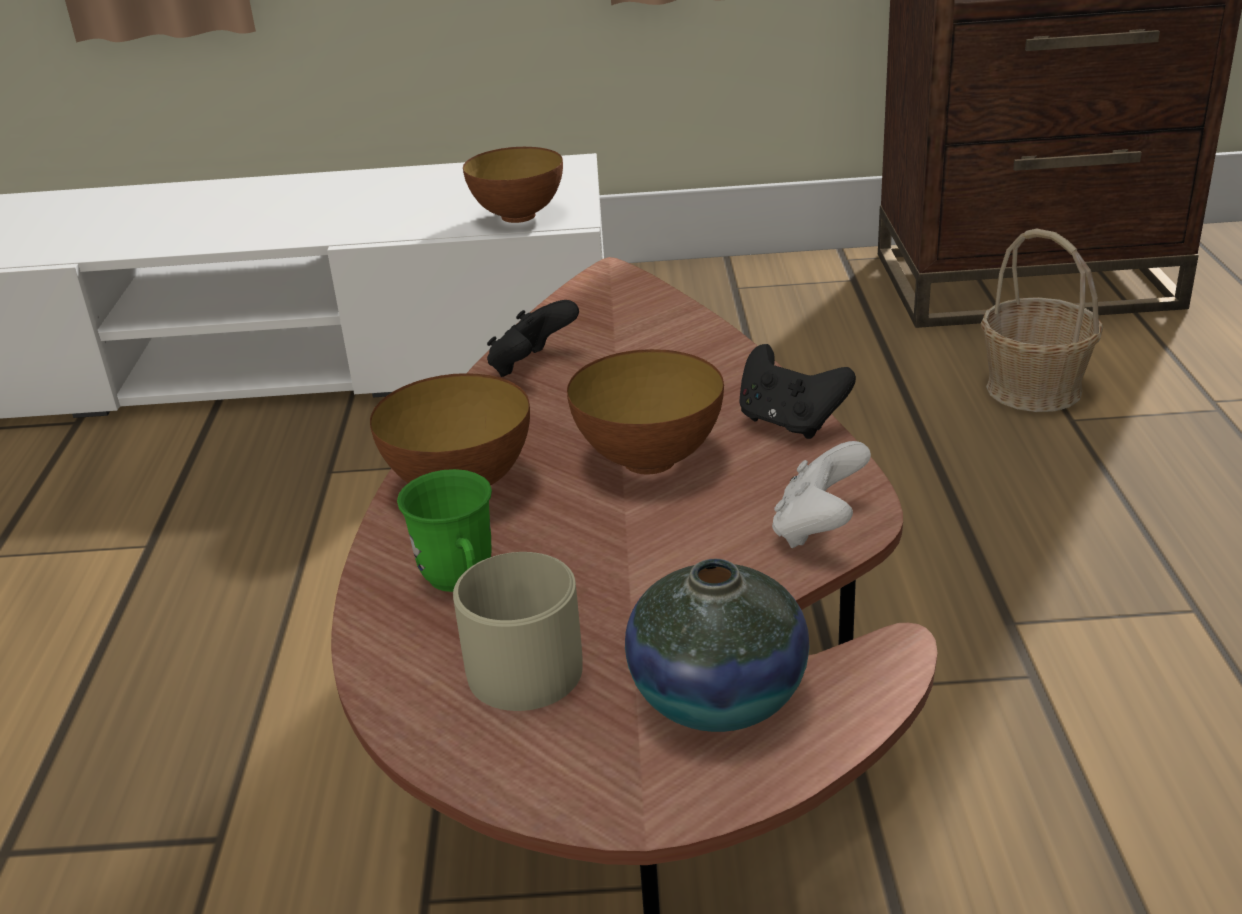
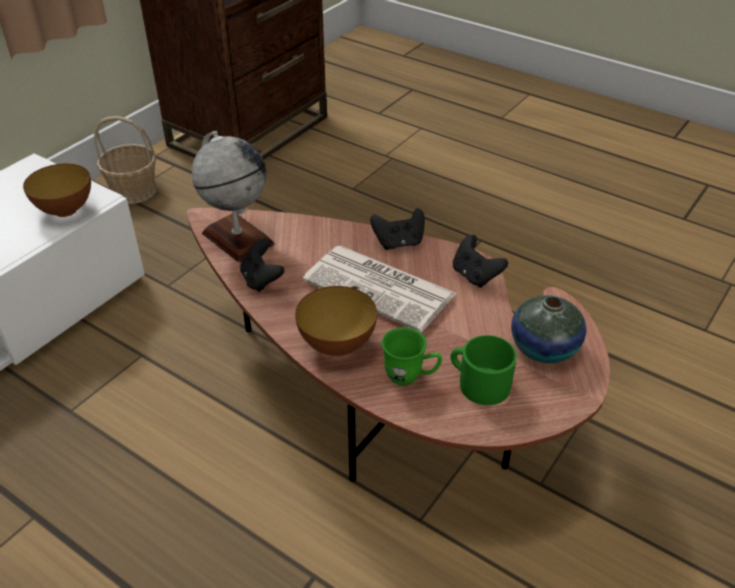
camera: 55 degrees left, 10 degrees up
(524, 660) = (478, 383): beige mug -> green mug
(597, 311) = (237, 238): none -> globe
(649, 460) = (381, 288): bowl -> newspaper
(818, 529) = (475, 276): white game controller -> black game controller
(1034, 389) = (323, 182): basket -> basket (133, 191)

